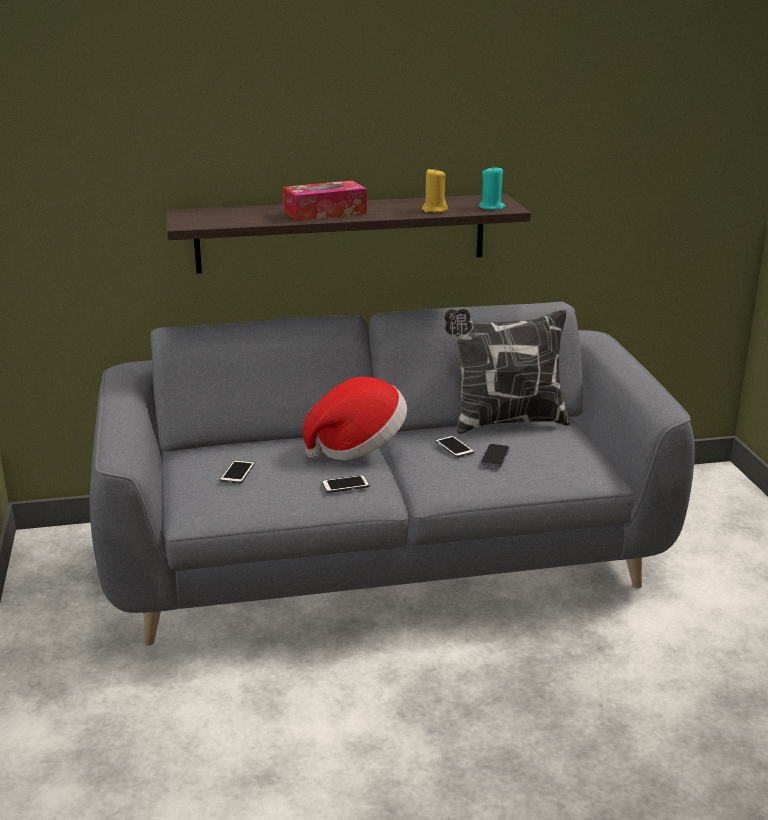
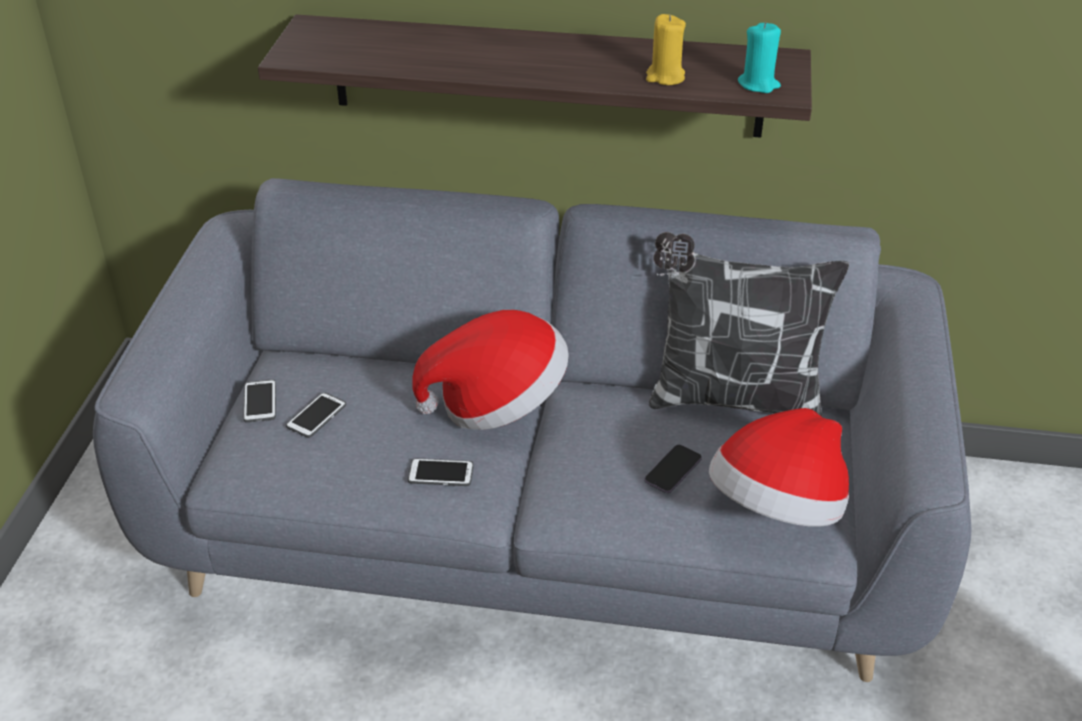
camera: 20 degrees right, 15 degrees up
(325, 213) = (500, 58): tissue box -> none
(454, 447) = (627, 436): phone -> phone (260, 402)
(571, 462) = (777, 508): none -> hat

